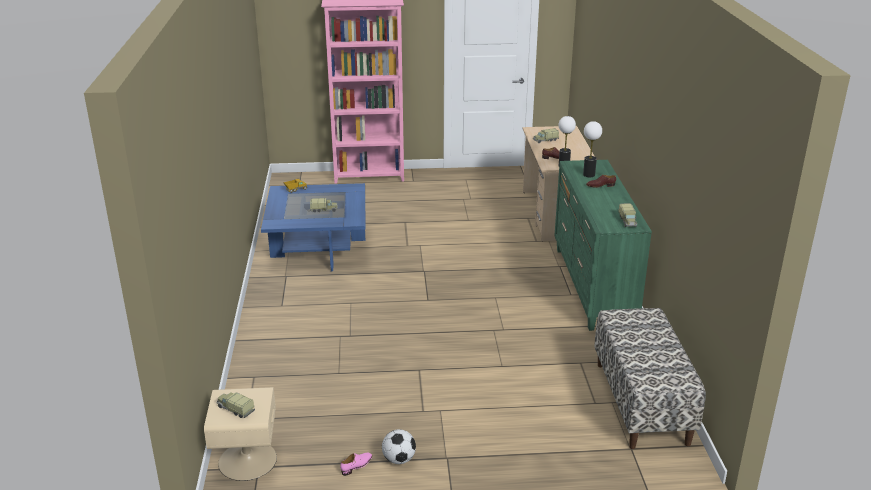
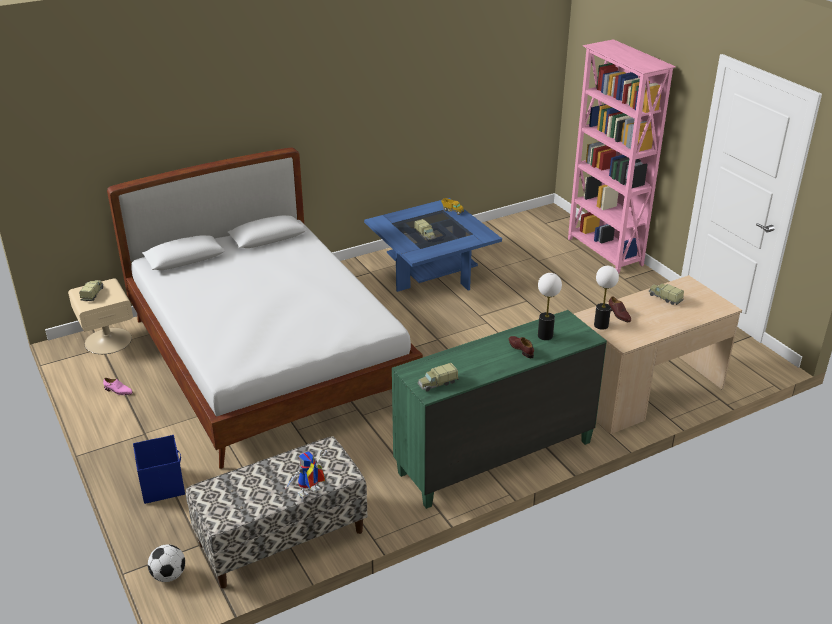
camera: 65 degrees right, 5 degrees up
(382, 360) = (268, 360): none -> white bed
(399, 459) = (133, 409): football -> football (169, 575)
(536, 458) = (162, 485): none -> blue storage box
(670, 334) = (309, 494): none -> toy robot

